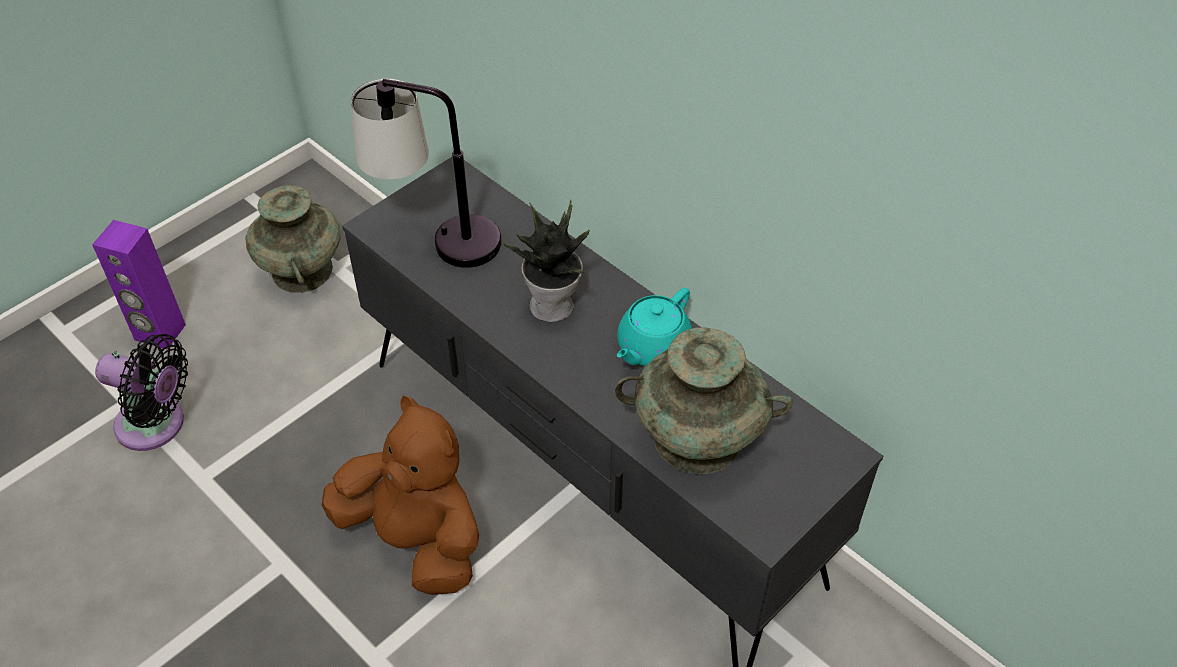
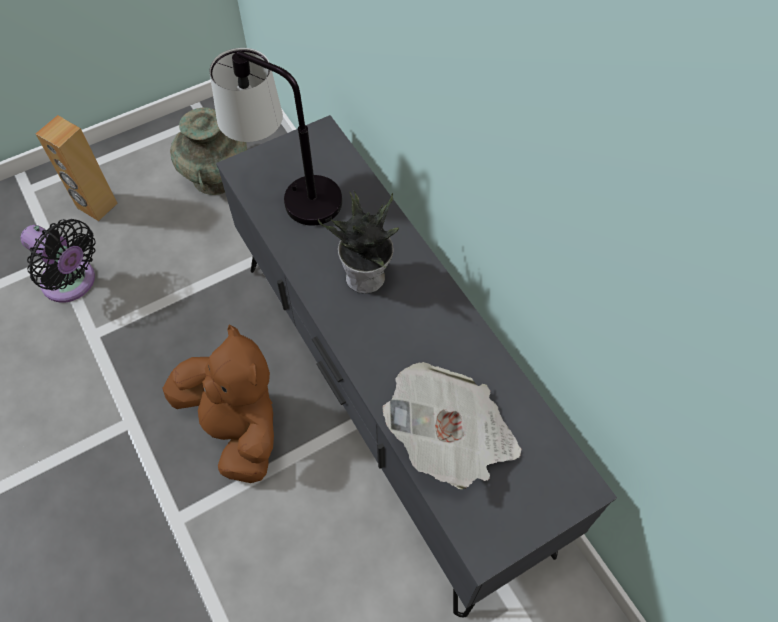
camera: 15 degrees right, 10 degrees up
(159, 333) = (96, 206): purple speaker -> brown speaker
(652, 348) = (440, 338): turquoise teapot -> none
(698, 439) = (452, 438): turquoise vase -> newspaper

